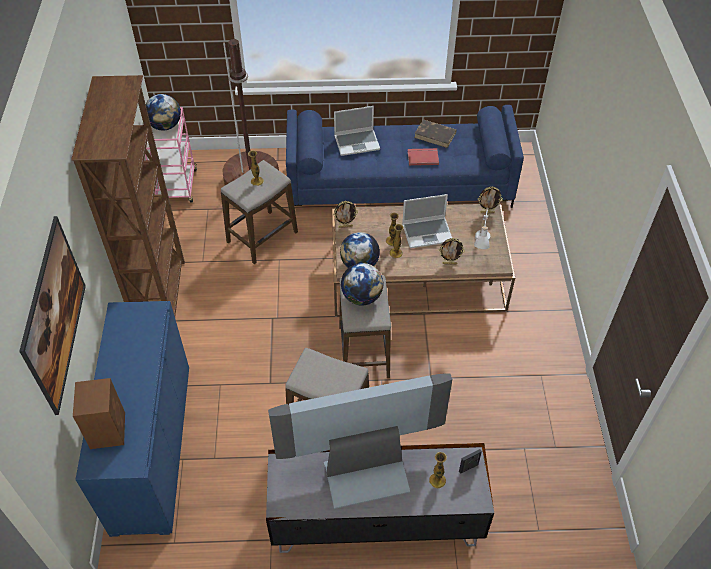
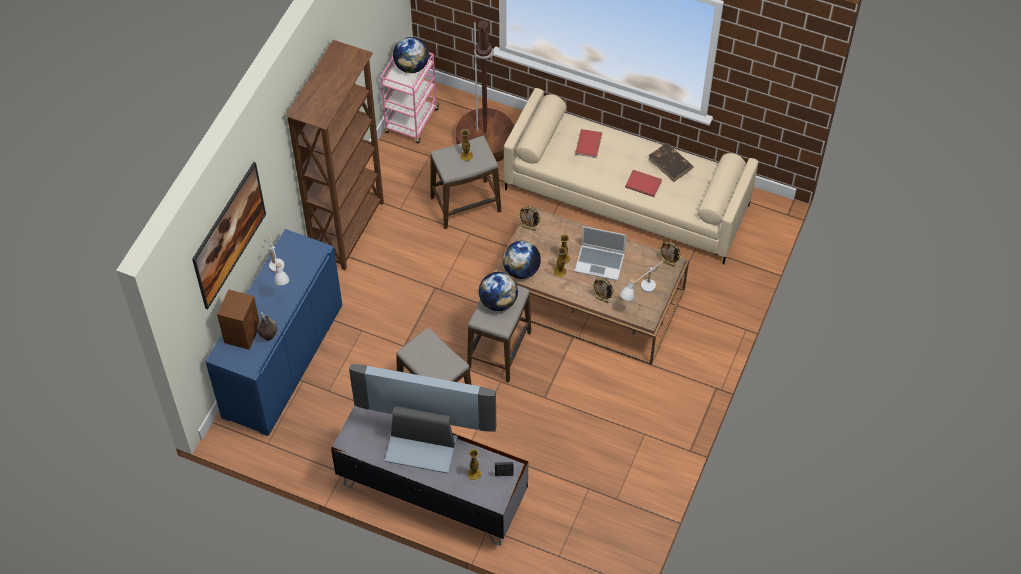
camera: 25 degrees right, 5 degrees up
(123, 351) = (279, 275): none -> white table lamp
(140, 421) = (268, 337): none -> vase
(357, 142) = (589, 144): laptop -> red book
(400, 184) = (627, 197): blue sofa -> beige sofa

